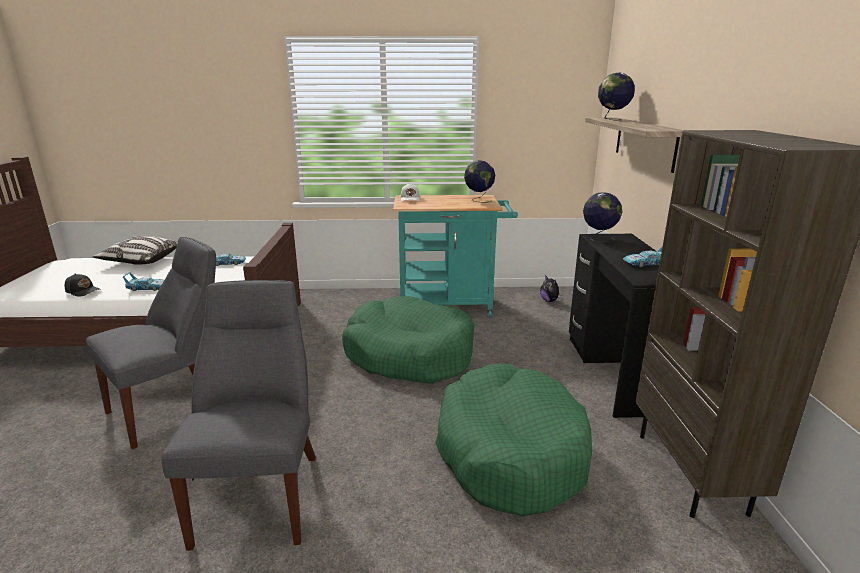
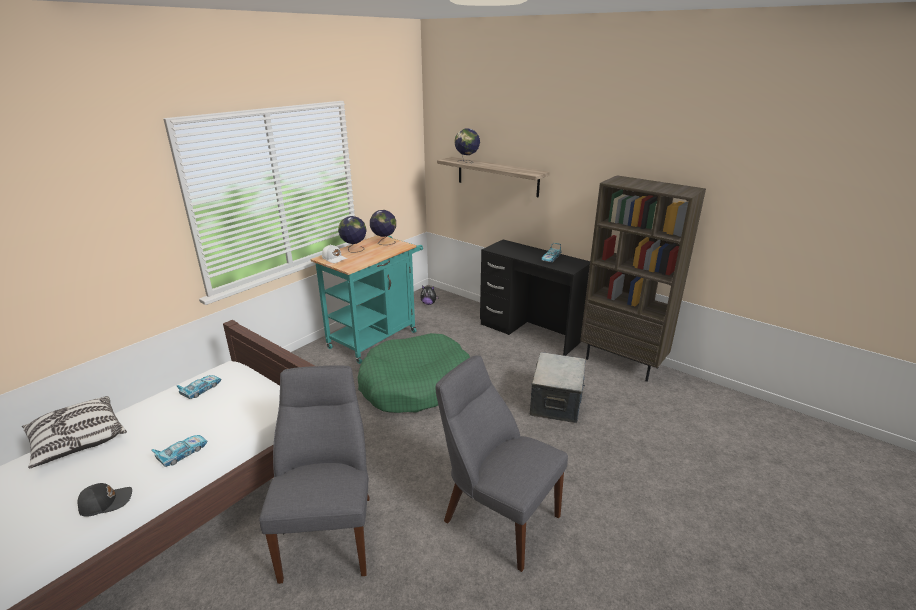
camera: 50 degrees left, 5 degrees up
(509, 451) = (556, 402): green dog bed -> storage box
(598, 239) = (498, 249): globe -> globe (354, 250)

